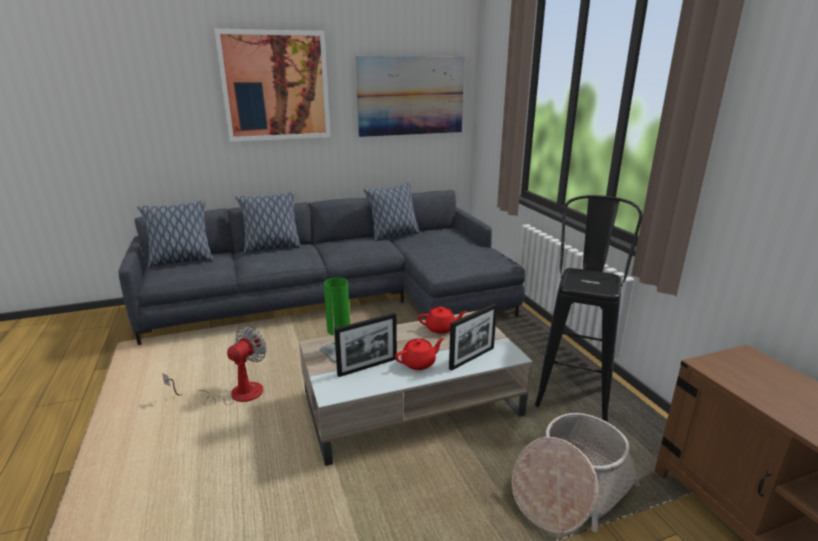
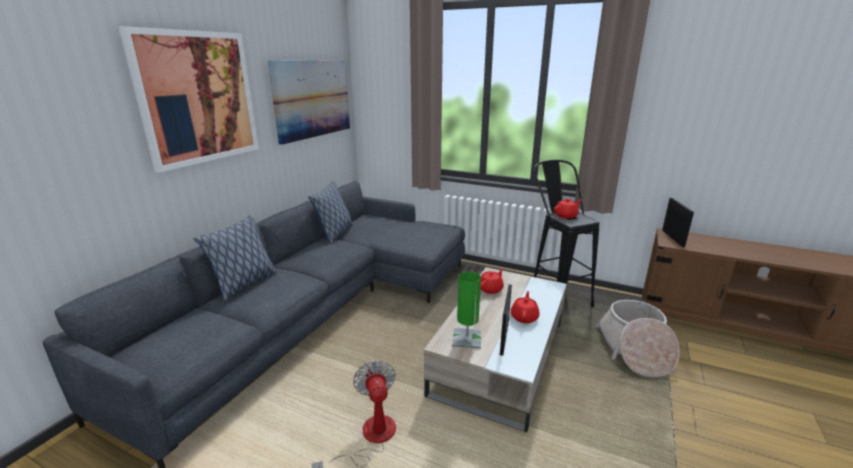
camera: 45 degrees left, 0 degrees up
(181, 261) = (161, 341): pillow -> none
(472, 358) = (541, 298): picture frame -> picture frame (673, 238)
(588, 276) = (566, 216): none -> red teapot

